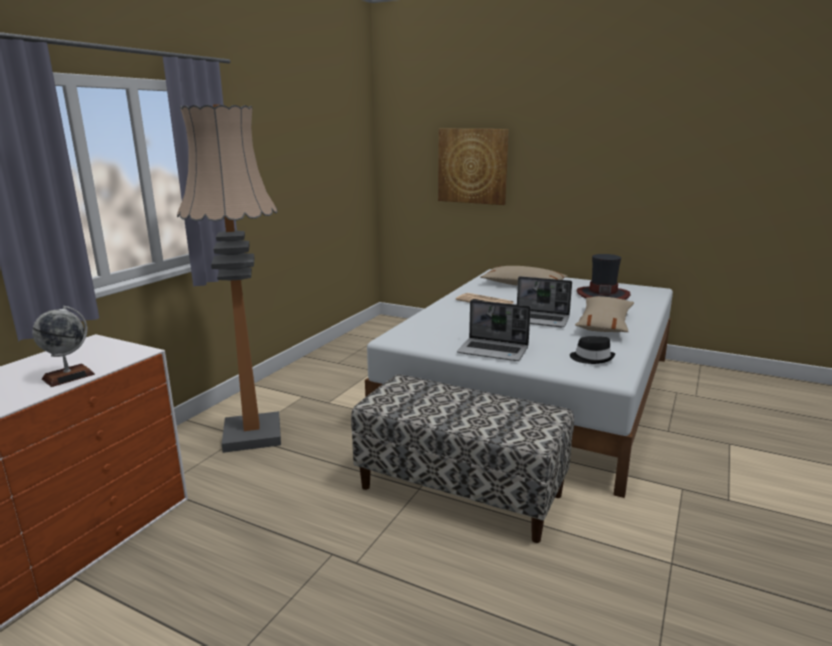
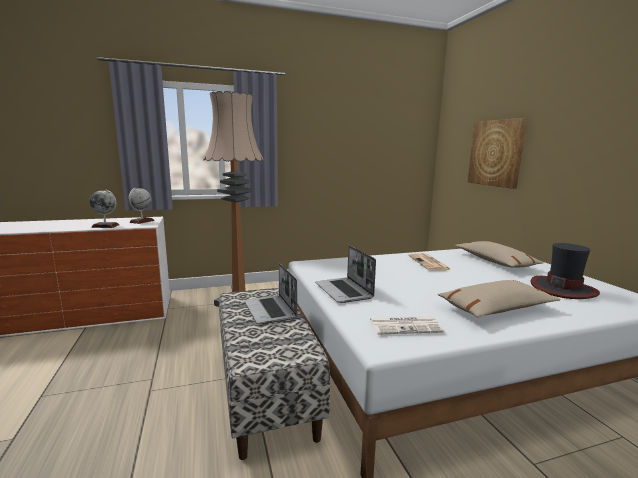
camera: 45 degrees right, 5 degrees down
(100, 351) = (142, 221): none -> globe
(540, 320) = (440, 286): laptop -> laptop (270, 310)
(592, 358) = (406, 326): black hat -> newspaper

